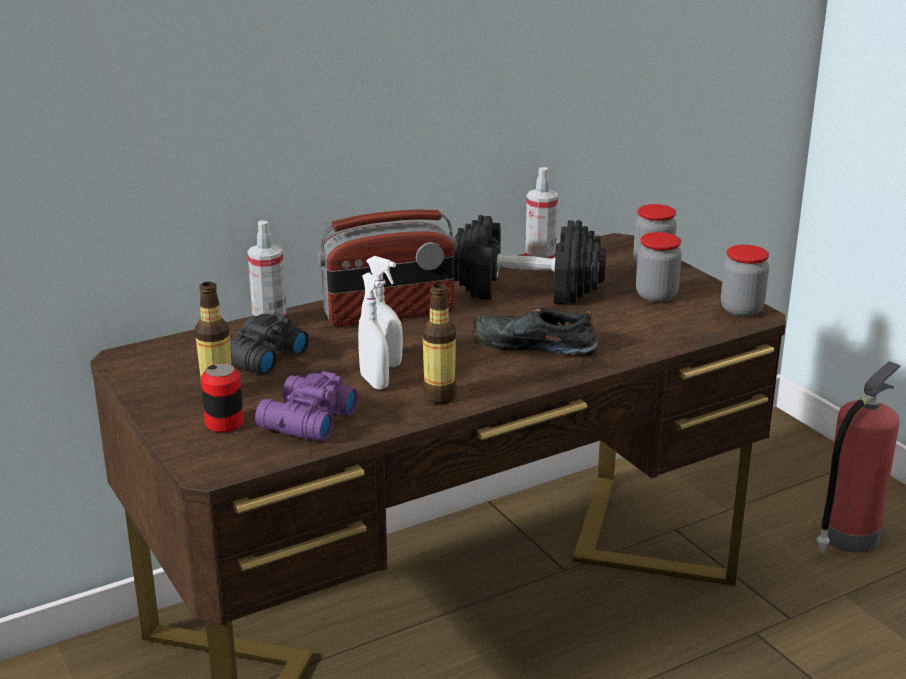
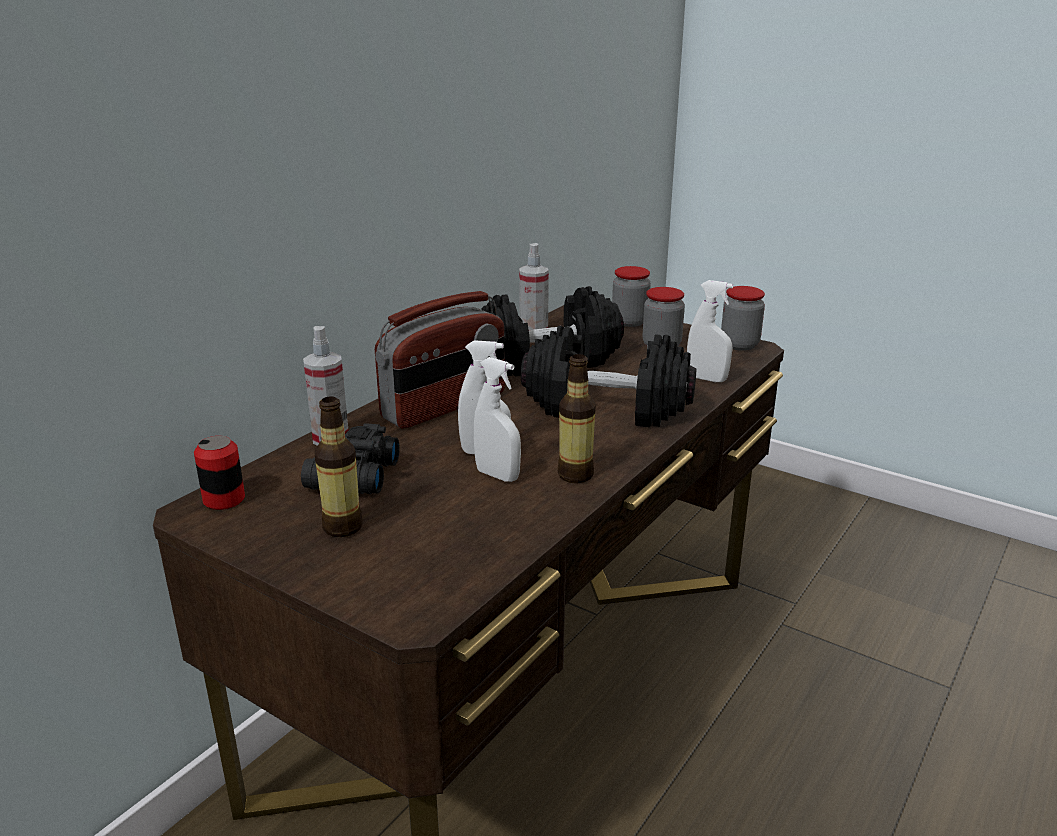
camera: 25 degrees left, 0 degrees up
(224, 423) = (380, 558): can -> can (224, 499)
(305, 421) = (467, 533): purple binoculars -> none
(531, 344) = (606, 408): black shoe -> black dumbbell
(663, 337) = (706, 379): none -> white spray bottle
(847, 537) = (783, 524): fire extinguisher -> none

